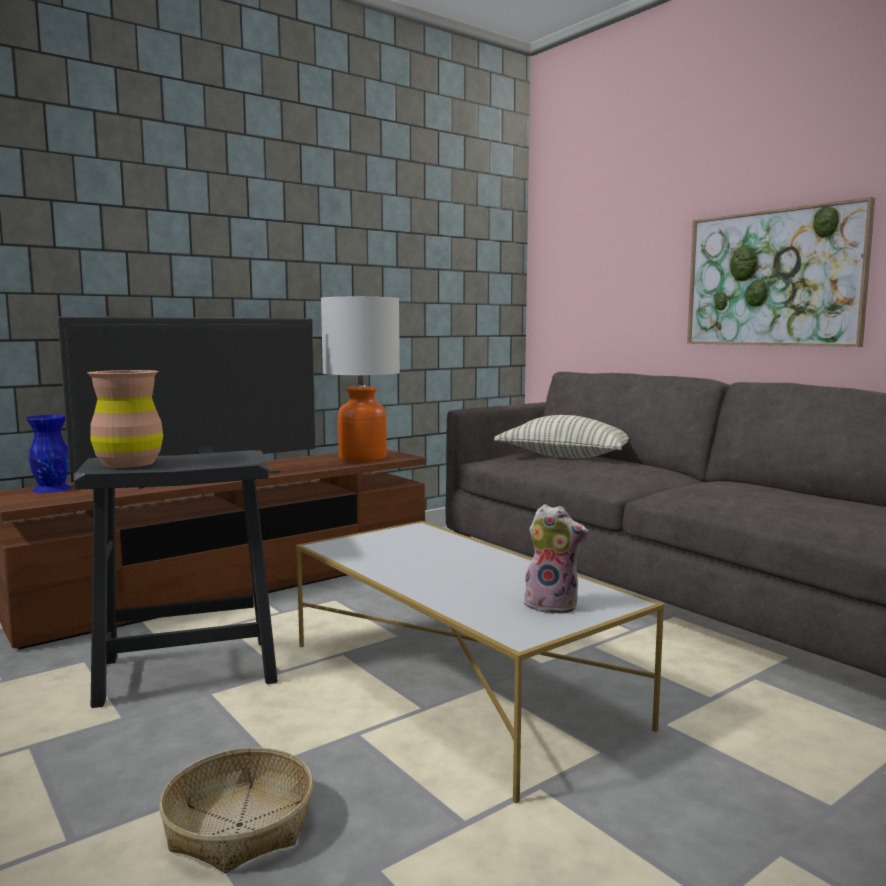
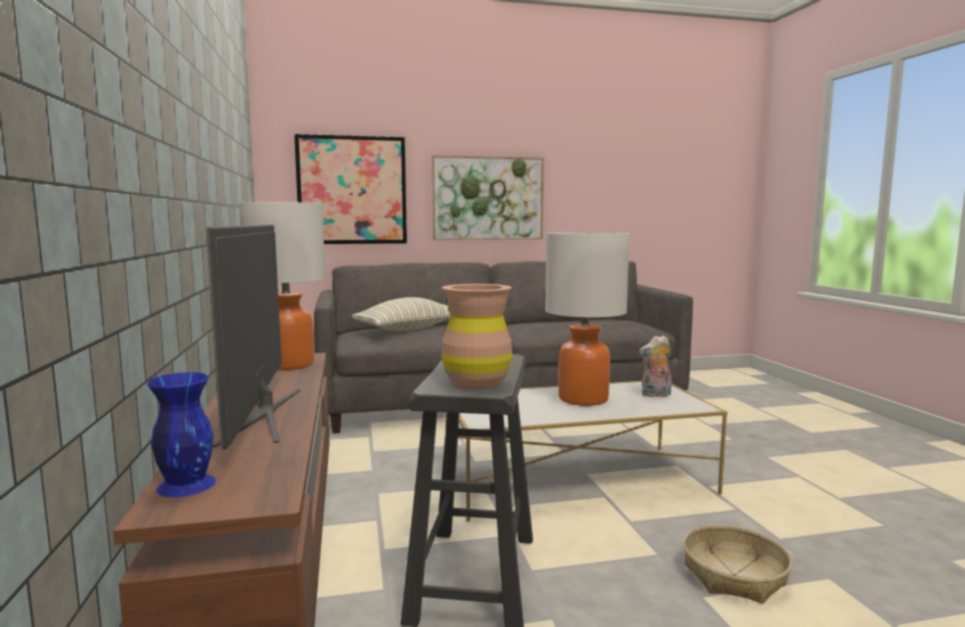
camera: 65 degrees left, 0 degrees up
(472, 571) = (583, 399): none -> table lamp
(553, 605) = (656, 395): plush toy -> plush toy turned 150 degrees counterclockwise
(606, 278) = (352, 190): none -> picture

